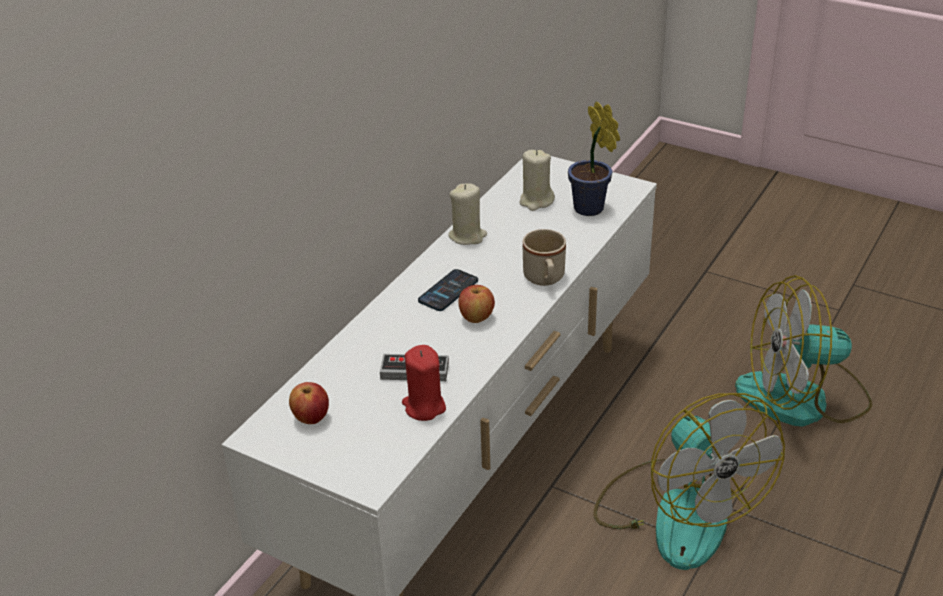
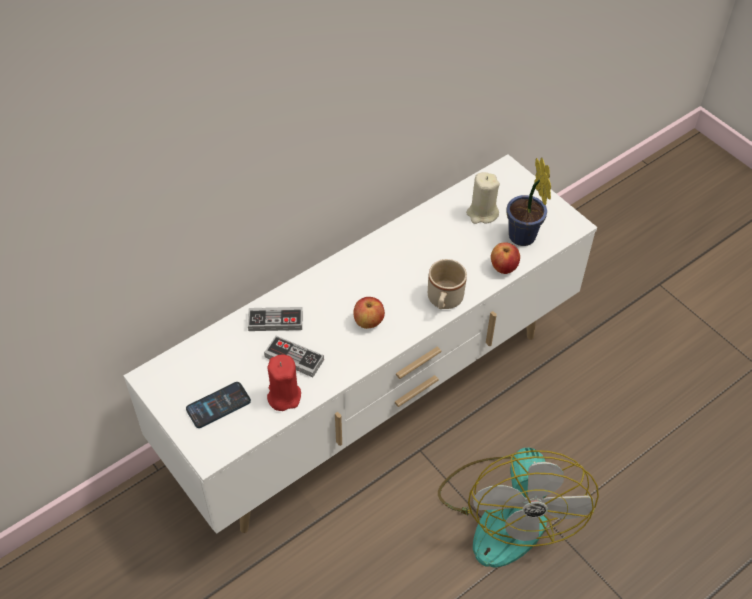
camera: 20 degrees right, 15 degrees up
(311, 417) = (197, 375): apple -> apple (503, 267)
(373, 345) = (275, 321): none -> game controller
(448, 291) = (360, 286): phone -> phone (218, 405)
(467, 236) = (405, 233): beige candle -> none
(803, 398) = (672, 443): fan -> none

